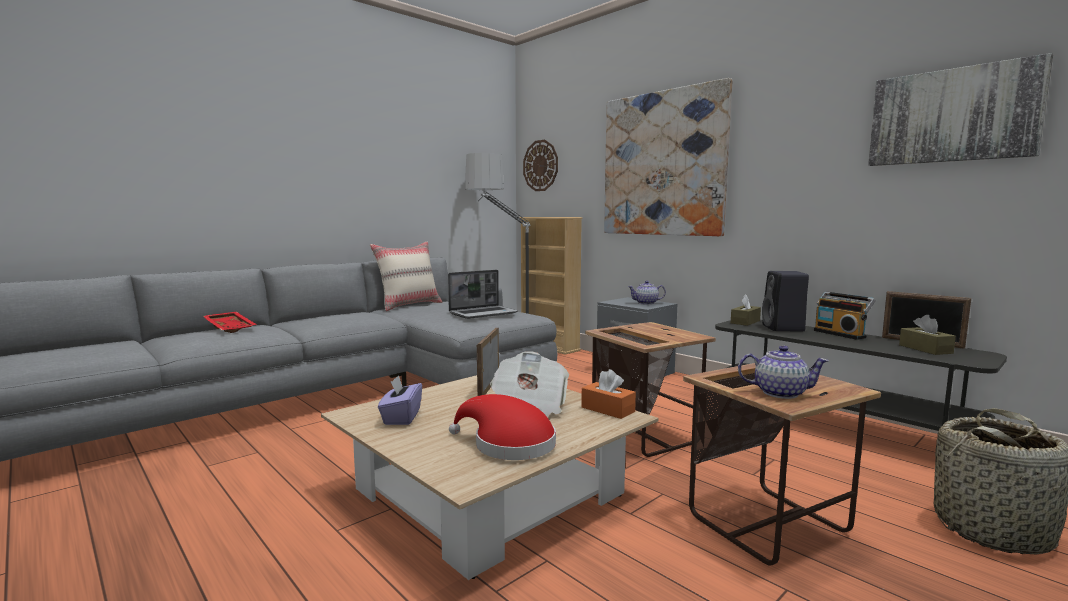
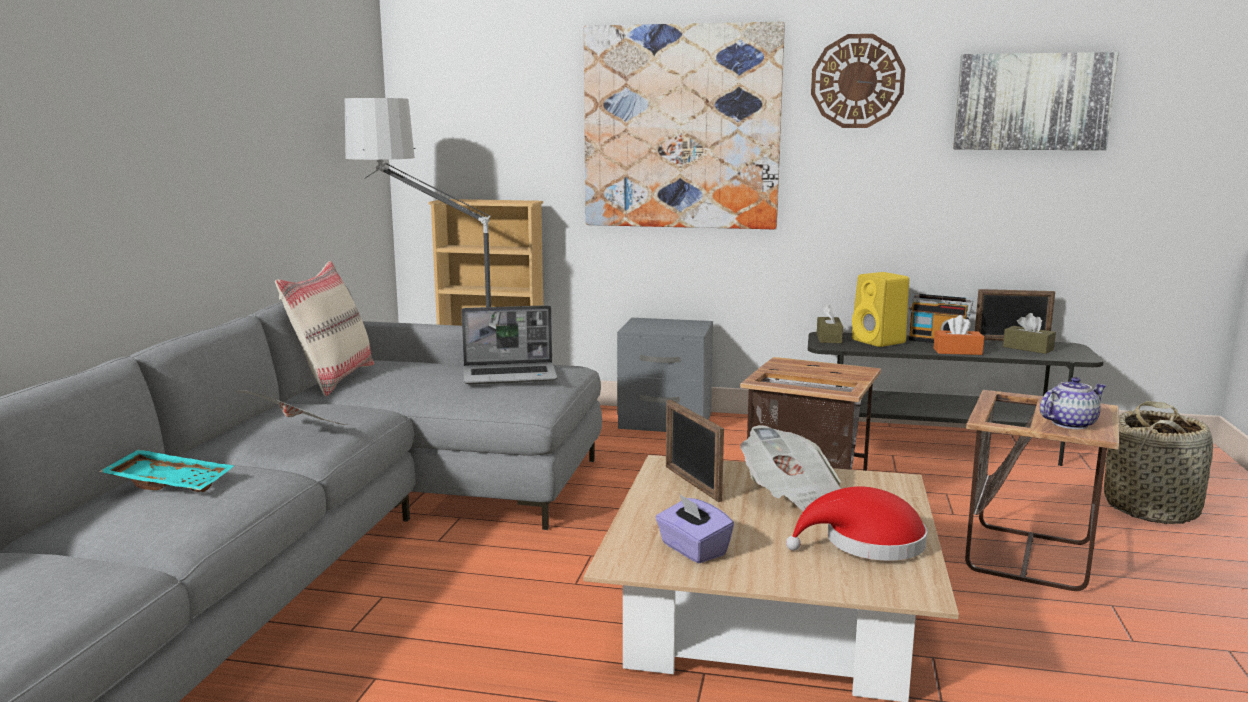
camera: 35 degrees left, 5 degrees up
(231, 328) = (171, 483): red tray -> turquoise tray
(321, 320) = (297, 434): none -> newspaper
(483, 313) = (511, 375): laptop -> laptop turned 60 degrees clockwise
(540, 165) = (446, 113): wall clock -> wall clock (857, 81)
(607, 409) = (865, 478): orange tissue box -> orange tissue box (957, 351)
(646, 303) = (679, 325): teapot -> none
(784, 328) = (880, 342): black speaker -> yellow speaker

